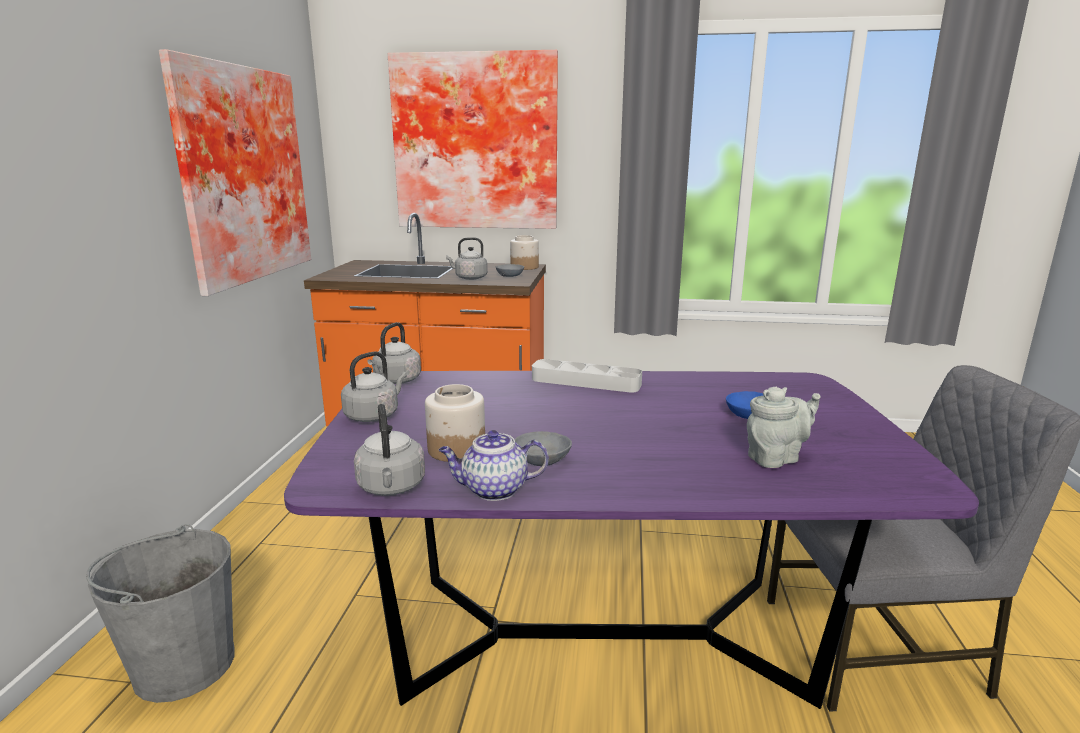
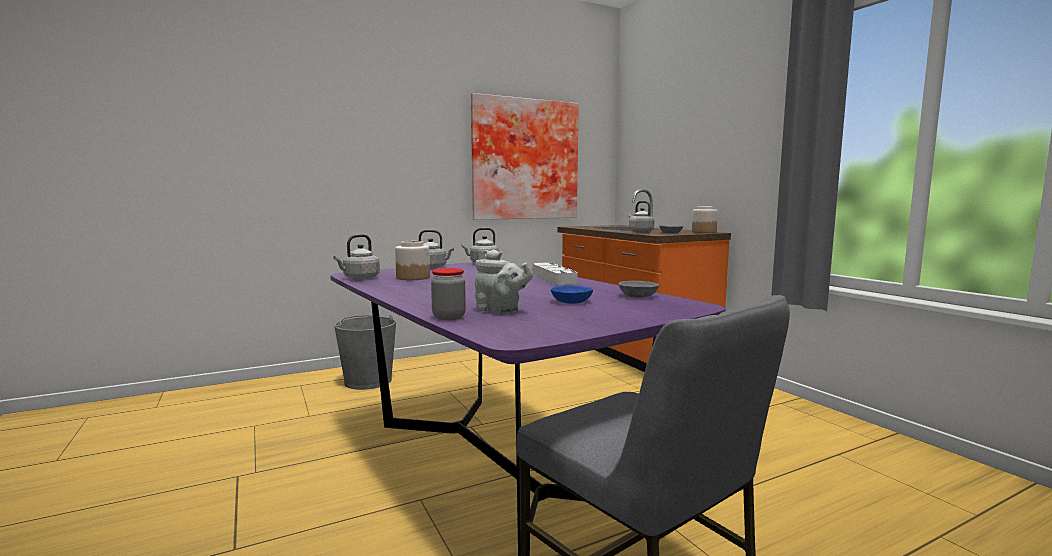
camera: 55 degrees right, 10 degrees down
(476, 143) = (693, 135): picture -> none
(493, 490) = (375, 285): teapot -> none
(543, 458) = (423, 285): grey bowl -> grey bowl (639, 296)
(798, 493) = (449, 317): none -> jar

